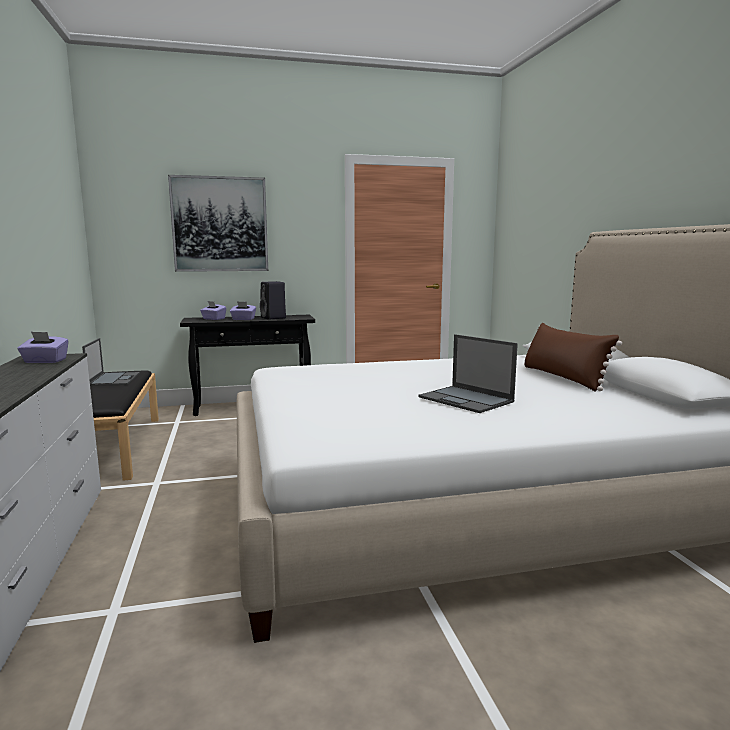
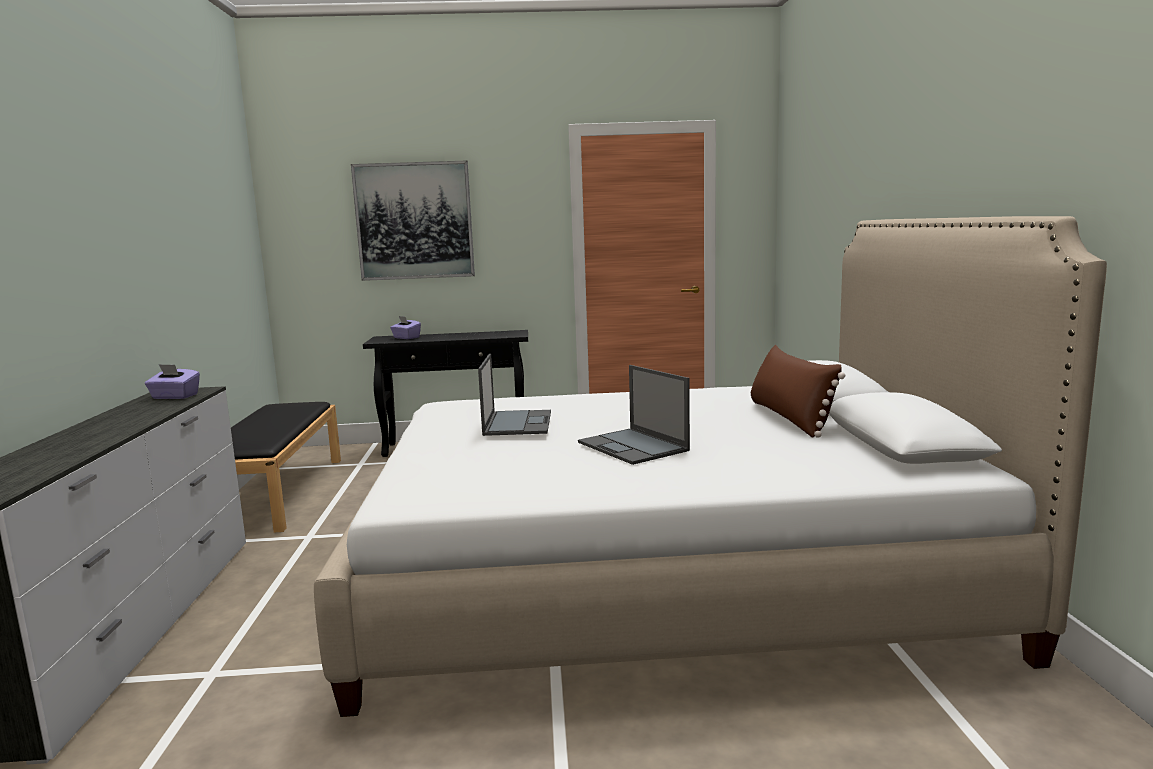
camera: 10 degrees right, 0 degrees up
(114, 379) = (281, 413): laptop -> laptop (517, 423)
(243, 319) = (440, 338): purple tissue box -> none
(274, 318) = (479, 335): black speaker -> none

